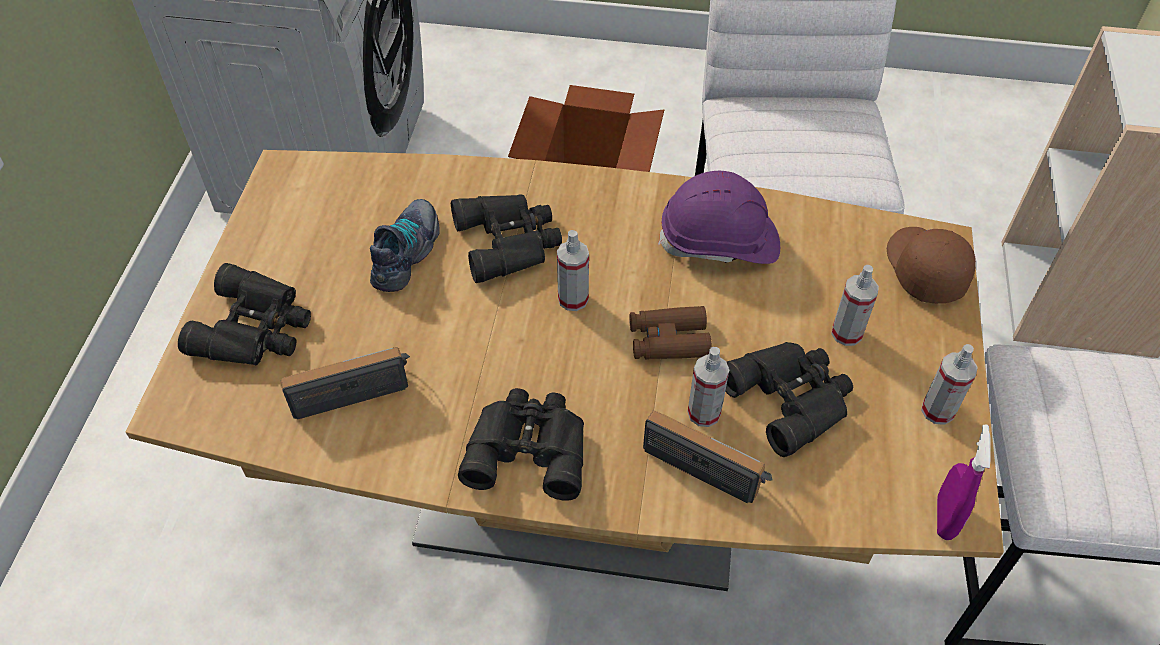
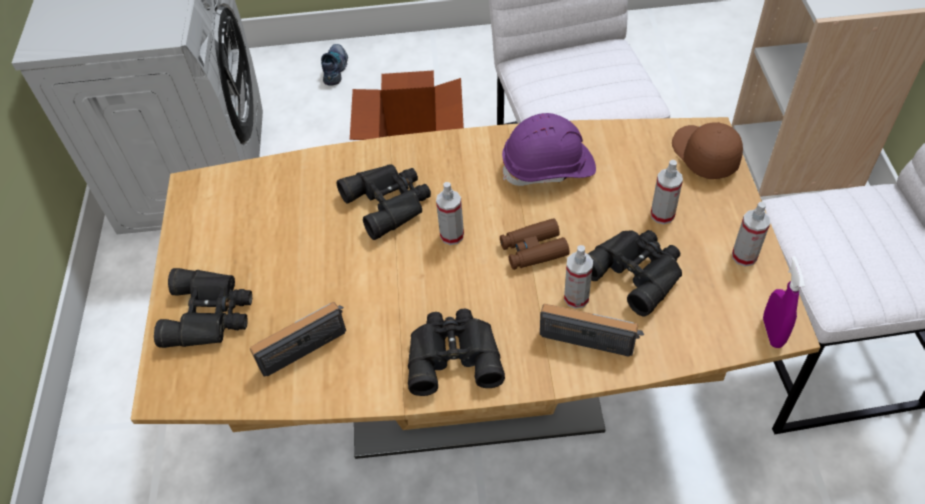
camera: 10 degrees left, 0 degrees up
(407, 252) = (312, 228): shoe -> shoe (335, 68)

